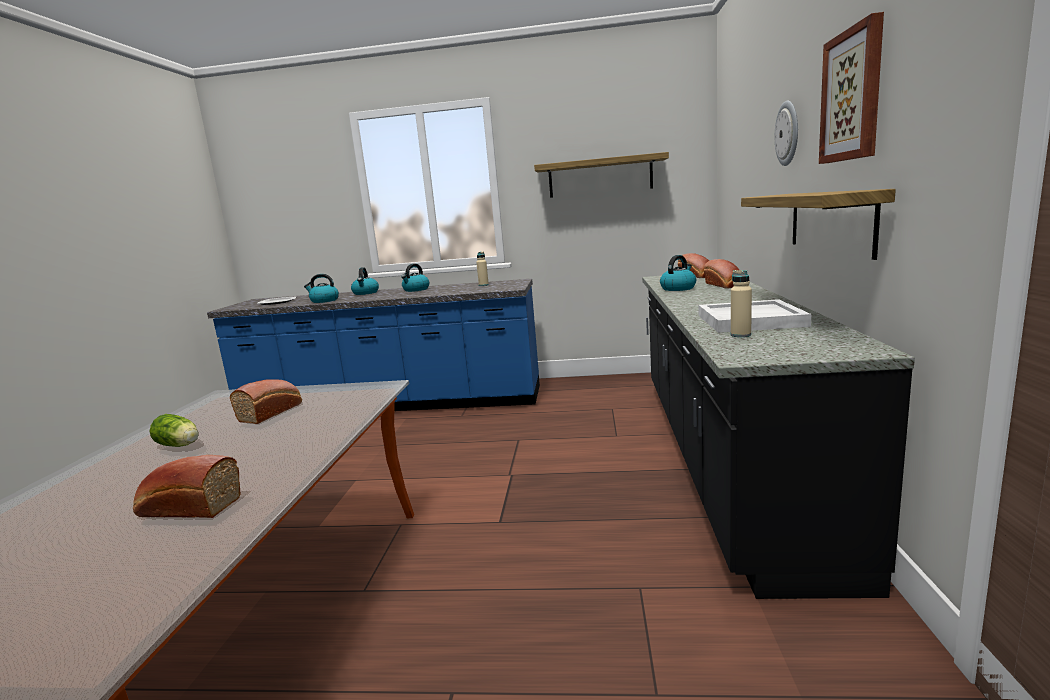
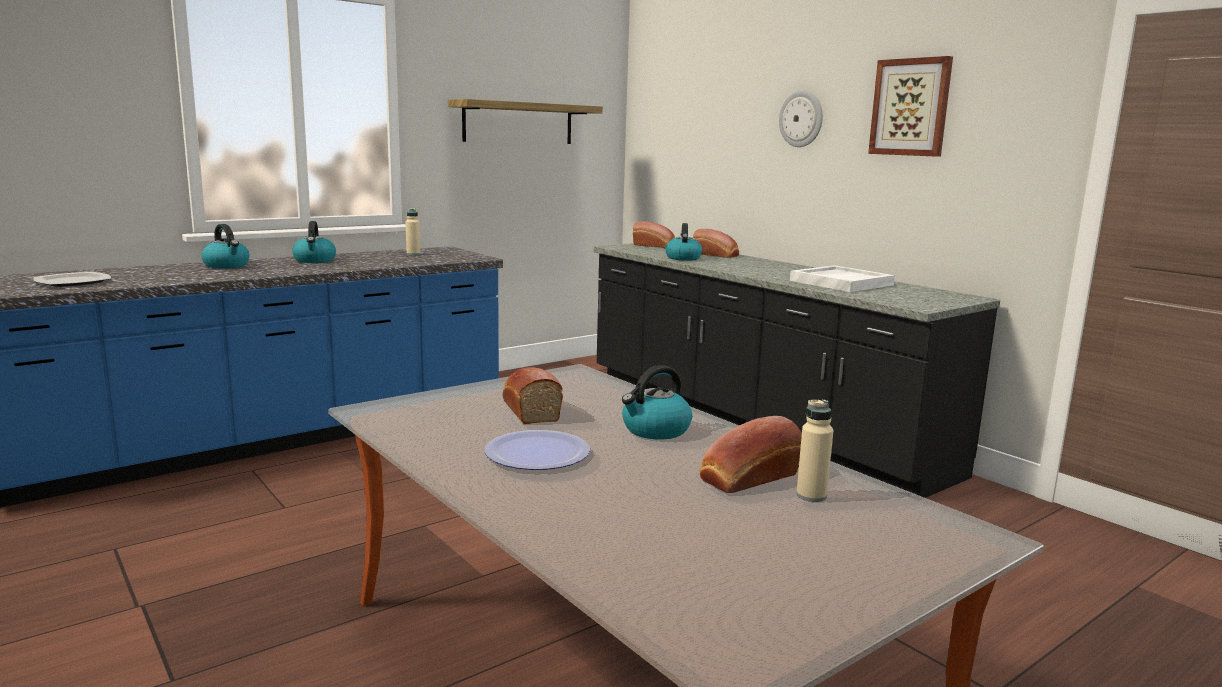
camera: 45 degrees left, 0 degrees up
(180, 445) = (537, 453): lettuce -> plate
(324, 301) = (191, 278): kettle -> kettle (655, 430)
(740, 335) = (871, 293): beige bottle -> beige bottle (811, 496)
(830, 221) = (875, 201): shelf -> none

